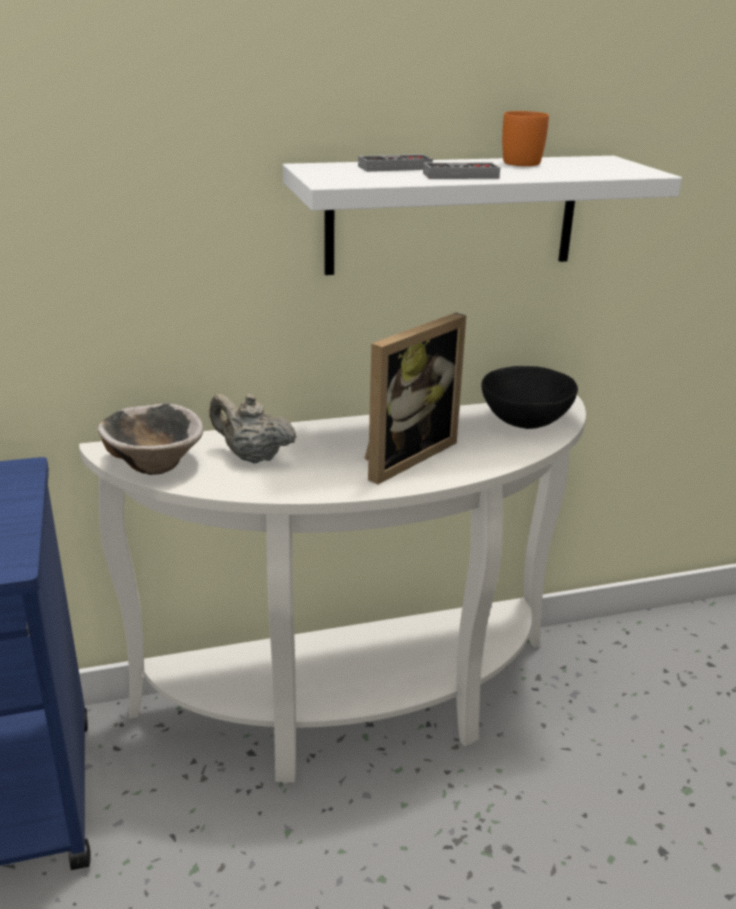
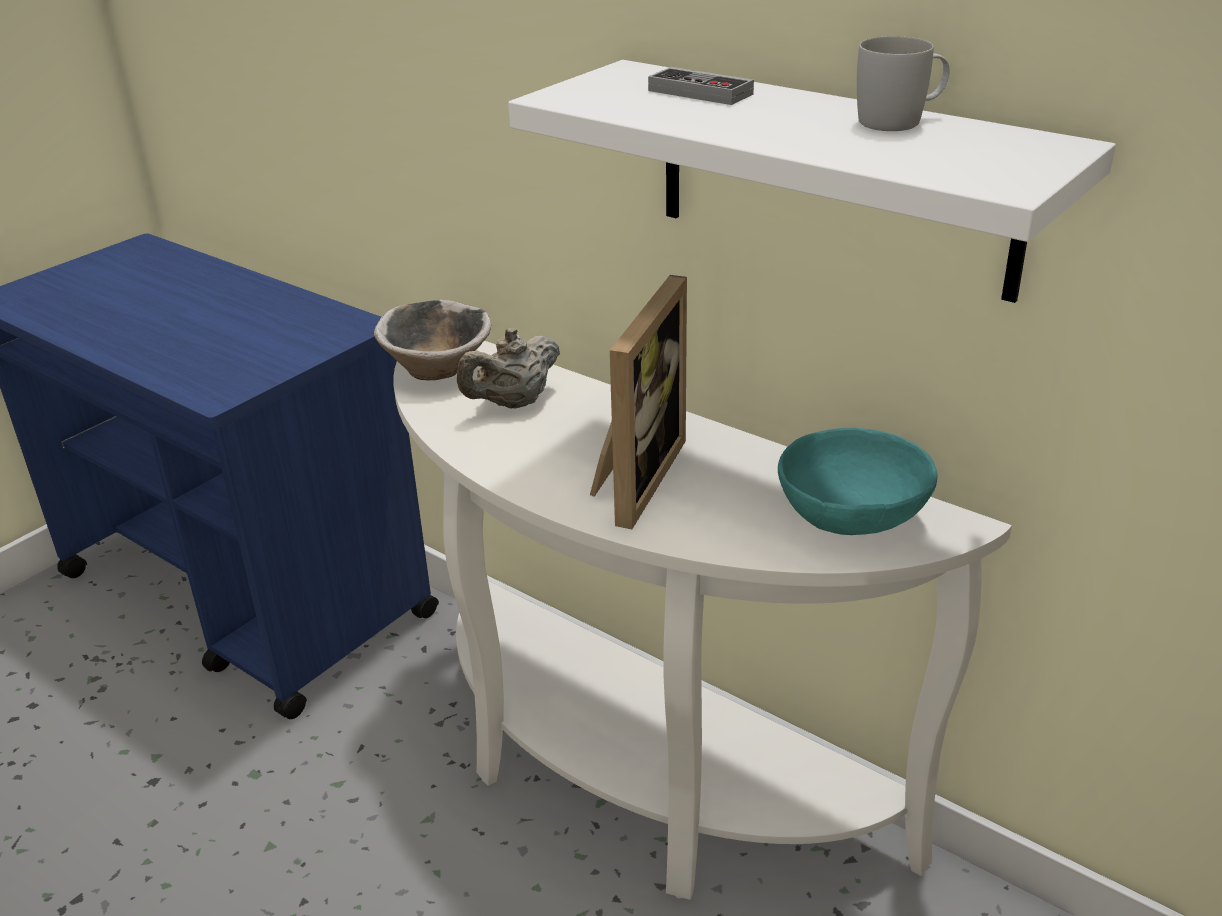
camera: 55 degrees right, 5 degrees up
(252, 457) = (513, 403): beige teapot -> beige teapot turned 120 degrees counterclockwise
(402, 456) = (633, 478): picture frame -> picture frame turned 75 degrees counterclockwise
(460, 176) = (719, 123): game controller -> none
(522, 161) = (900, 120): orange mug -> white mug
(526, 421) = (853, 519): black bowl -> turquoise bowl

